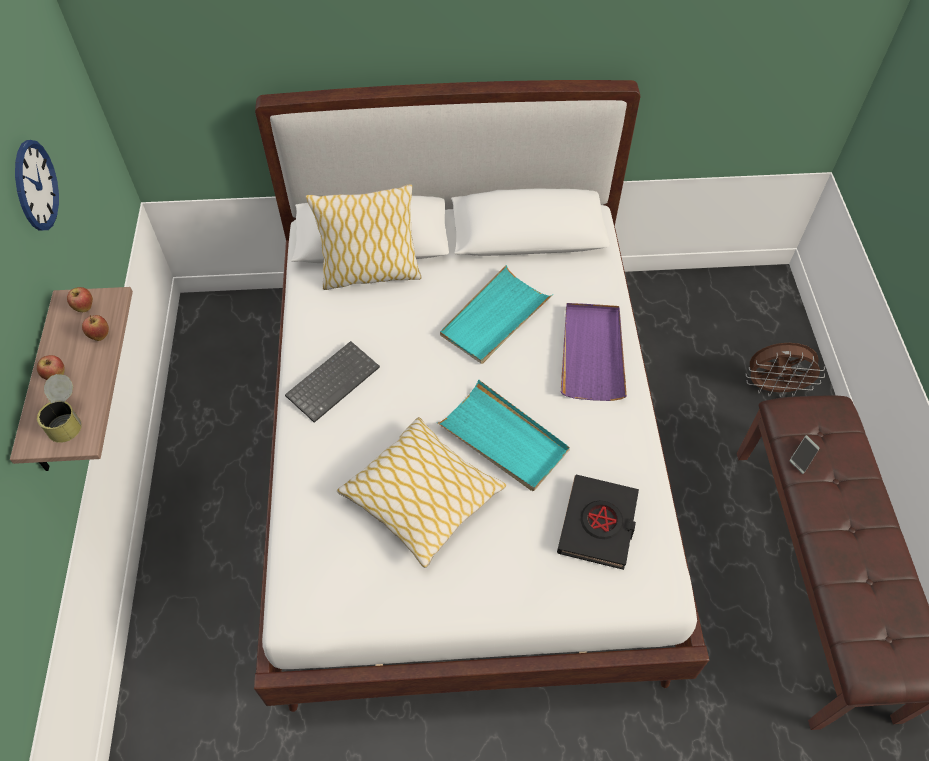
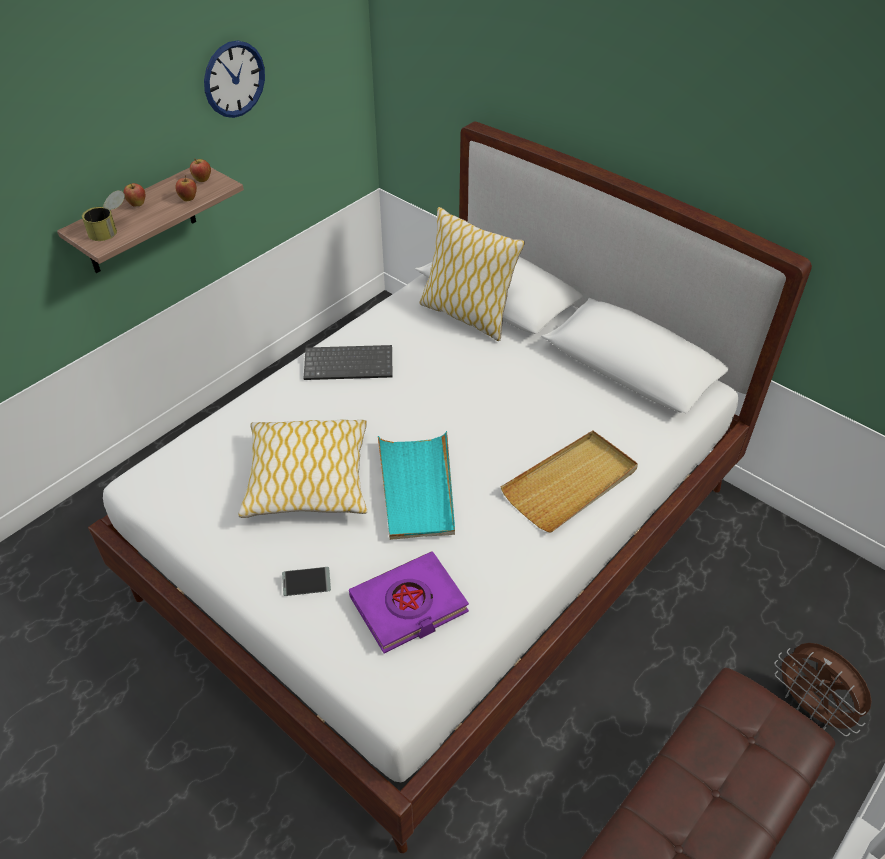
camera: 45 degrees right, 10 degrees down
(495, 318) = (522, 404): turquoise tray -> none
(592, 353) = (571, 484): purple tray -> beige tray
(598, 524) = (409, 606): black book -> purple book
(803, 456) = (704, 741): phone -> phone (307, 584)

